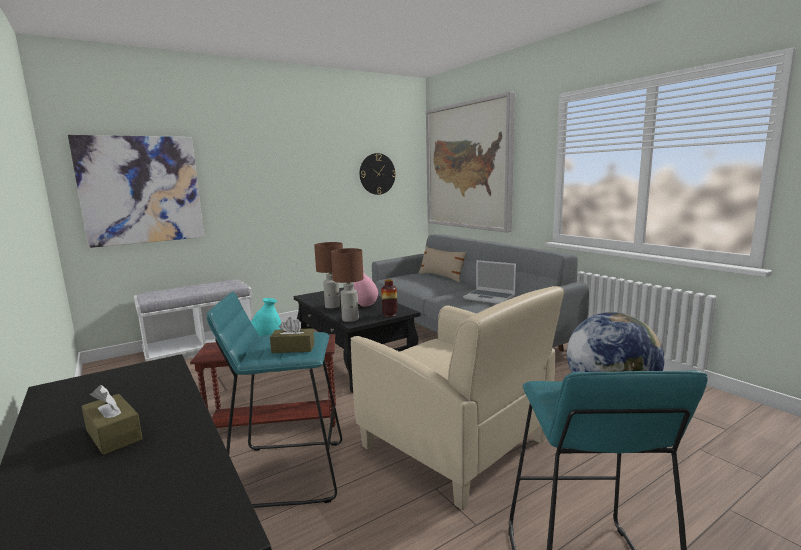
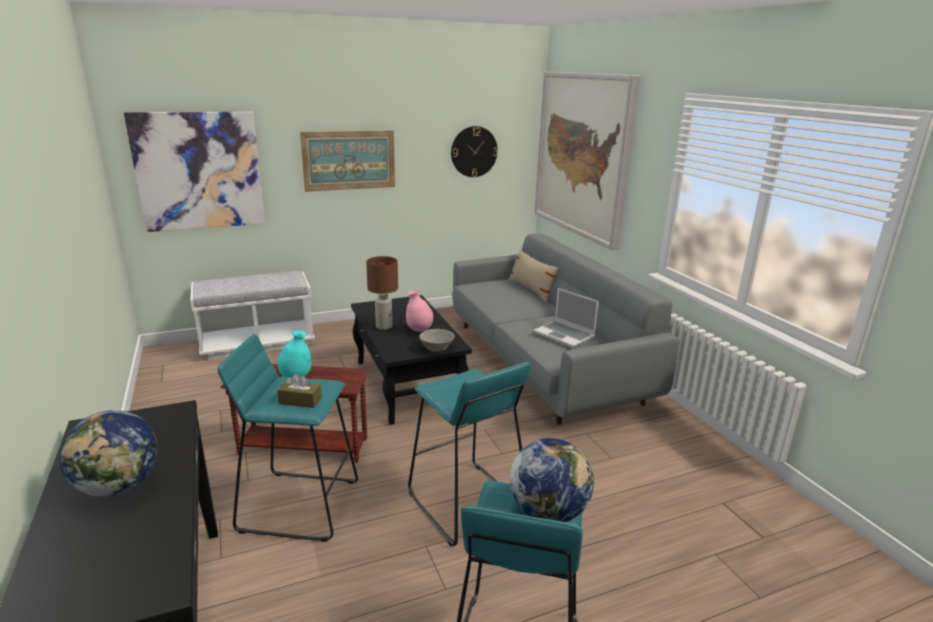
camera: 10 degrees right, 10 degrees up
(113, 435) = (119, 486): brown tissue box -> globe
(277, 180) = (349, 160): none -> picture
(350, 319) = (394, 349): brown table lamp -> none
(389, 315) = (437, 349): vase -> grey bowl
(456, 444) = (466, 503): beige armchair -> turquoise stool

